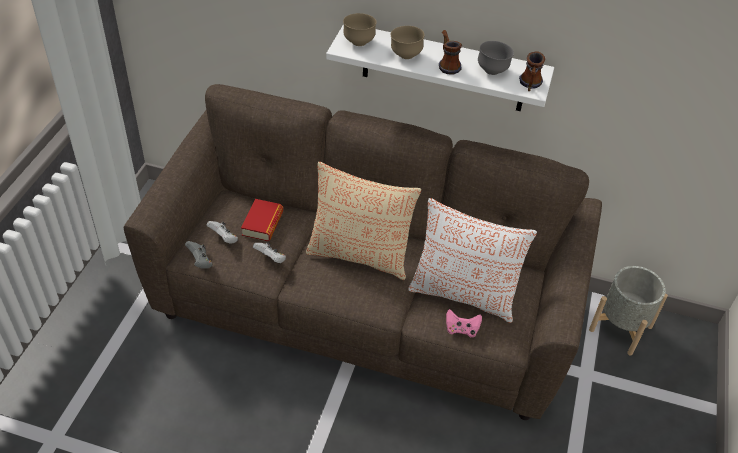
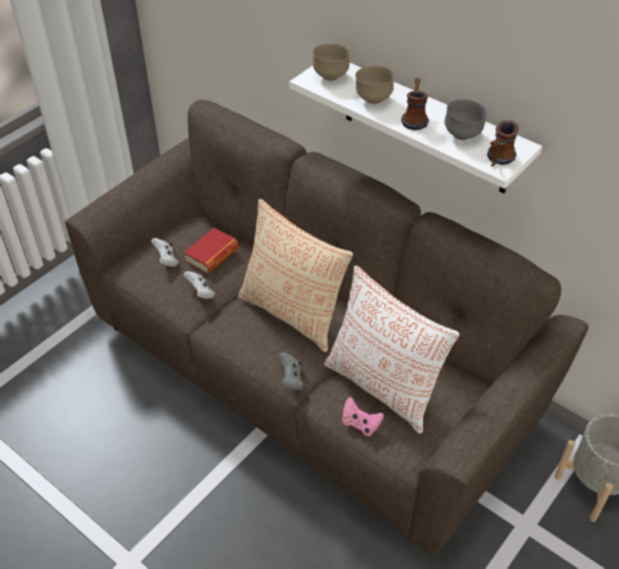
camera: 25 degrees right, 0 degrees up
(200, 262) = (132, 276): grey game controller -> grey game controller (291, 379)

